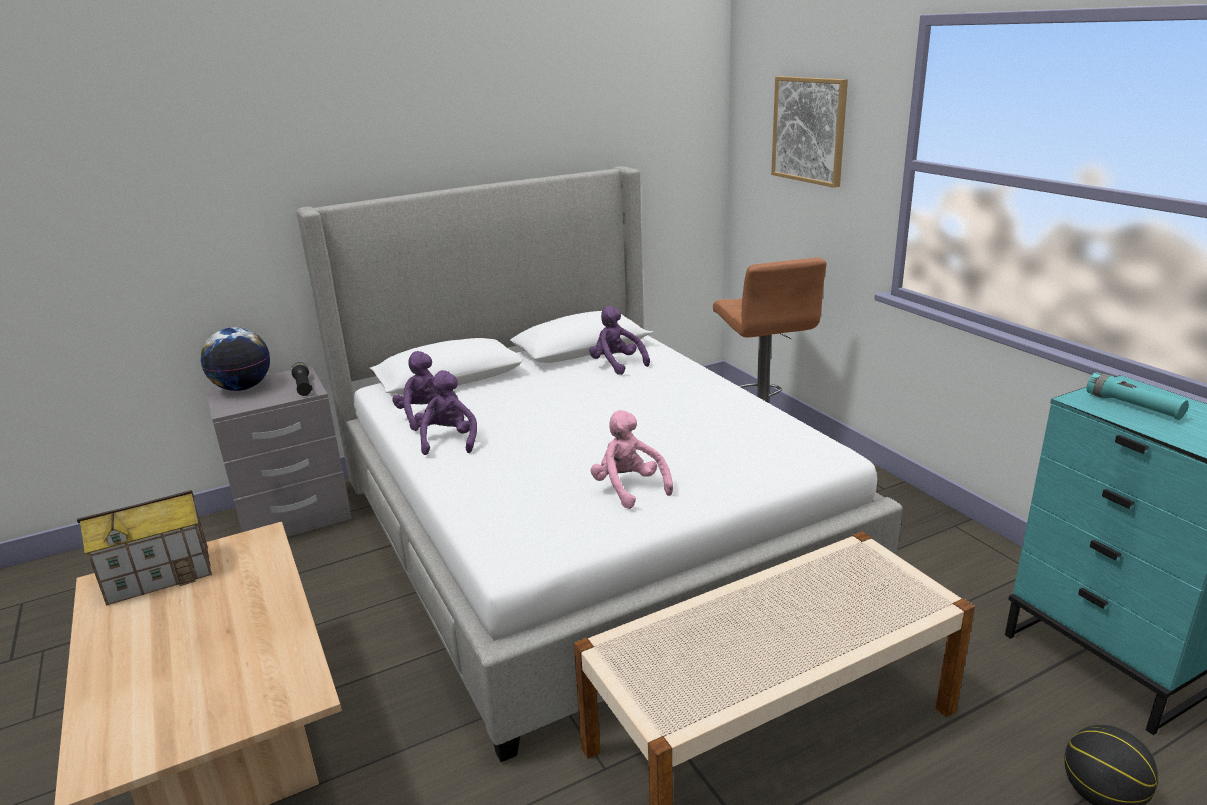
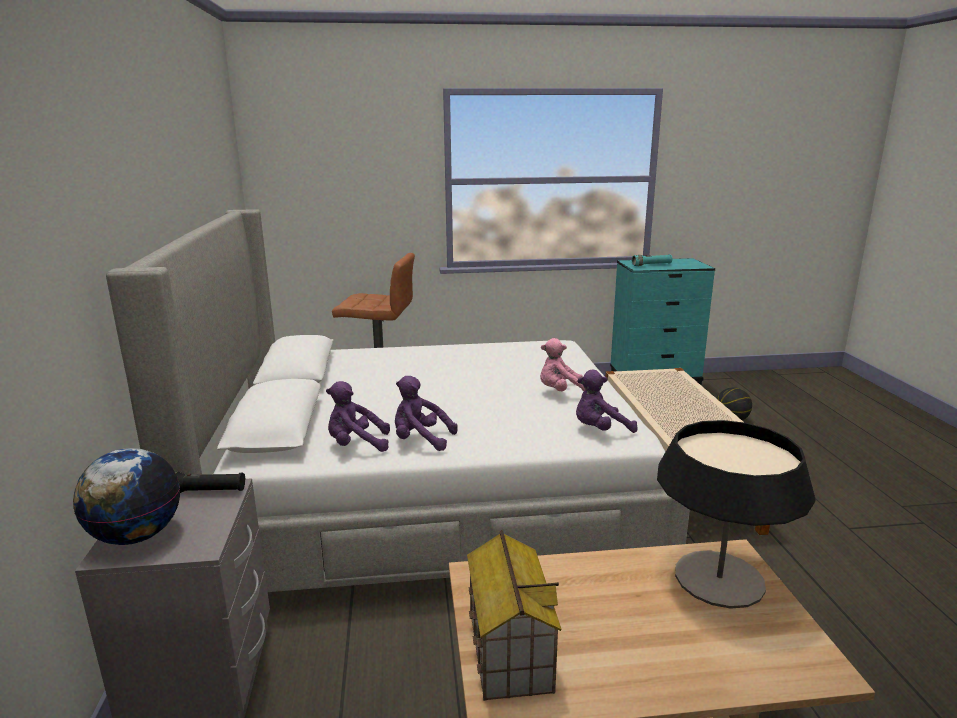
camera: 70 degrees left, 5 degrees down
(254, 684) = (719, 579): none -> table lamp
(616, 364) = (353, 366): purple plush toy -> purple plush toy (600, 430)
(809, 130) = (349, 169): picture -> none

